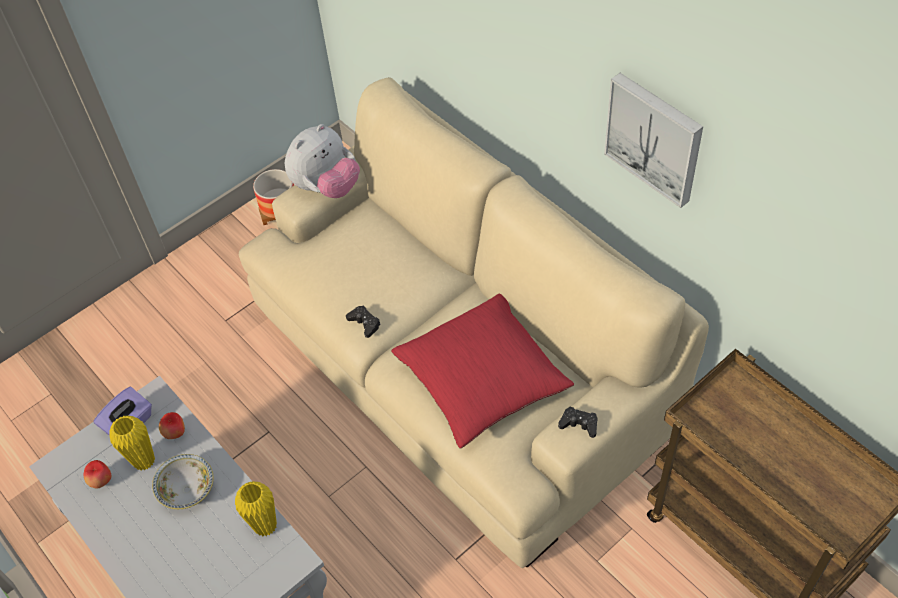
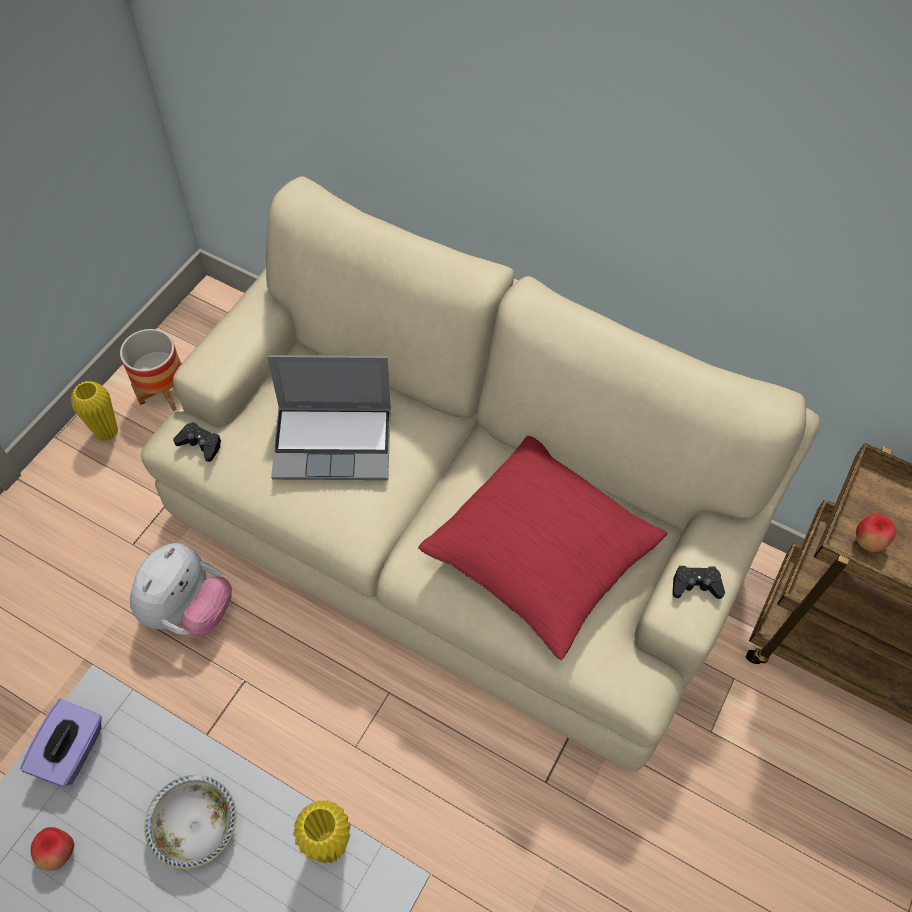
camera: 25 degrees left, 5 degrees up
(144, 461) = (114, 801): yellow vase -> yellow vase (107, 432)
(175, 433) = (147, 744): apple -> apple (867, 542)
(326, 187) = (243, 342): plush toy -> plush toy (188, 609)
(364, 323) = (358, 515): black game controller -> black game controller (200, 444)
(367, 270) = (335, 442): none -> laptop
(655, 137) = (765, 188): picture -> none

